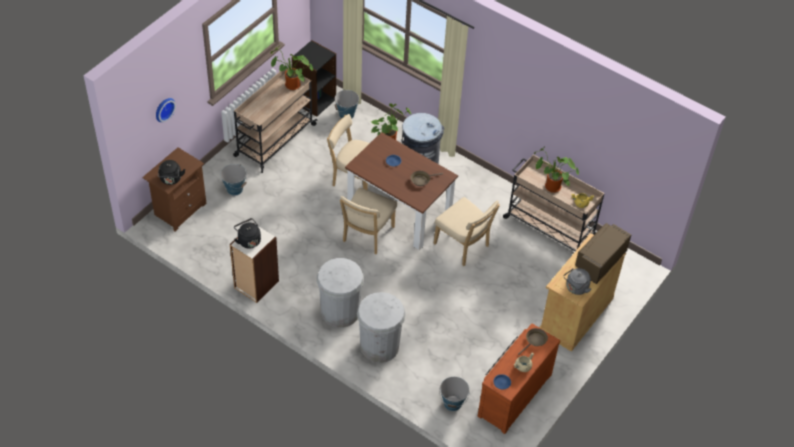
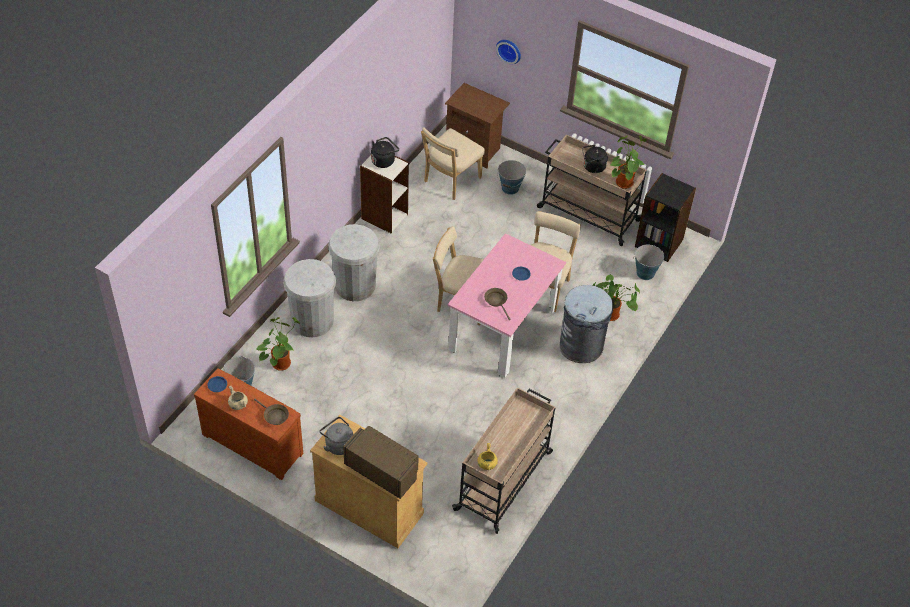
camera: 85 degrees right, 0 degrees up
(171, 179) = (463, 102): black kettle -> black kettle (592, 167)
(399, 212) = (503, 329): brown dining table -> pink dining table
(463, 246) = (460, 391): beige chair -> beige chair (450, 181)
(550, 187) = (509, 431): potted plant -> potted plant (281, 362)

